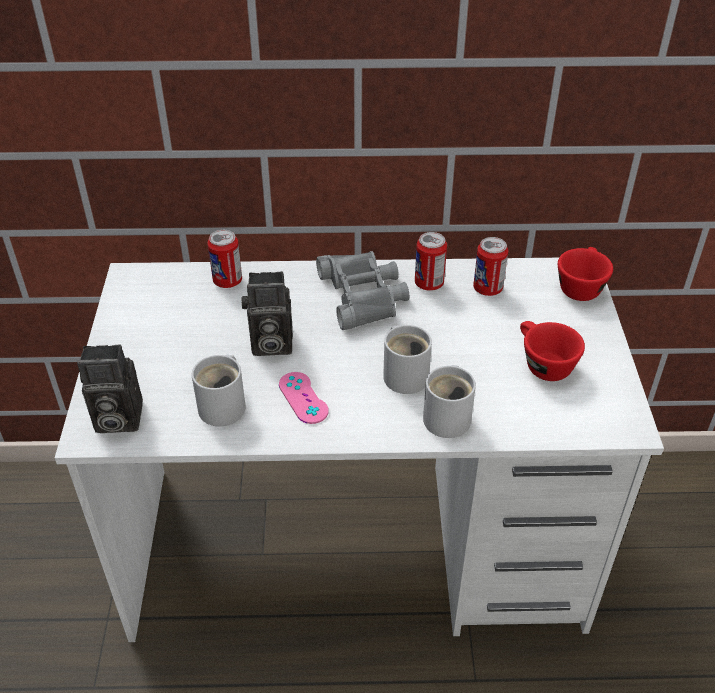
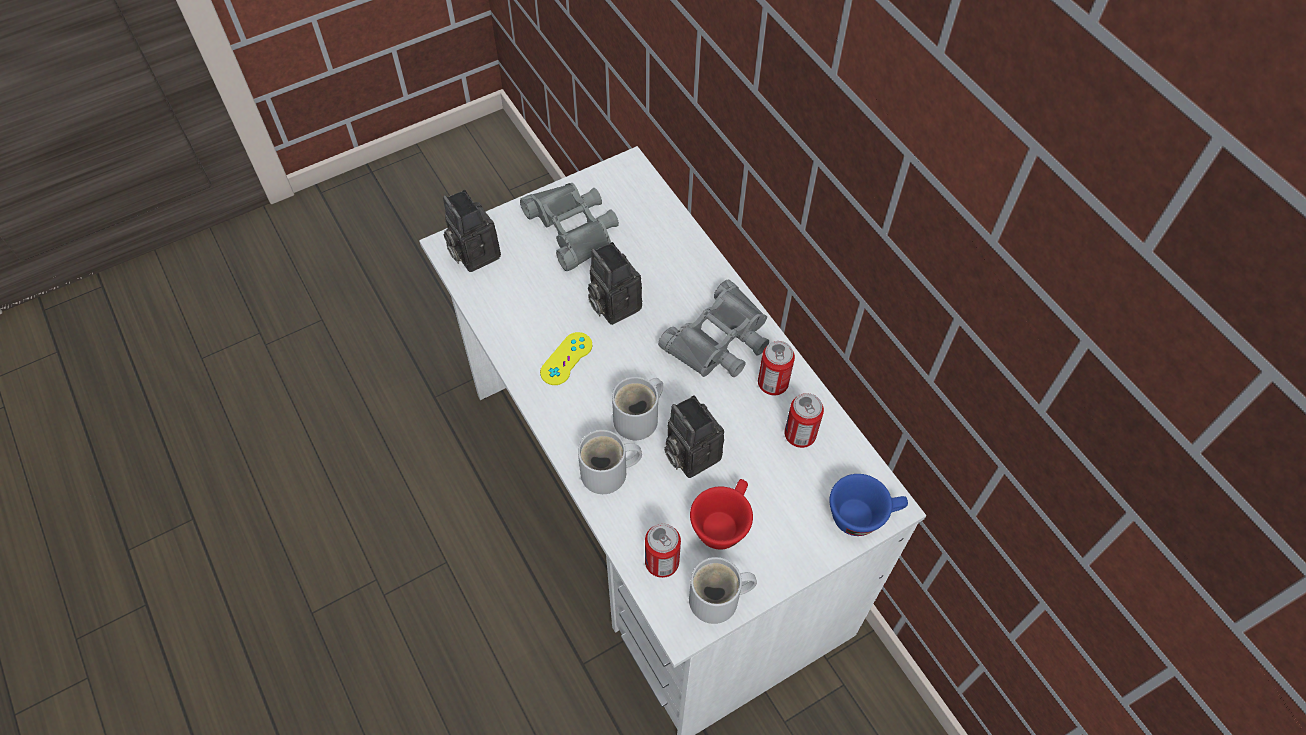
camera: 60 degrees right, 15 degrees up
(159, 336) = (574, 228): none -> grey binoculars
(225, 405) = (527, 312): white mug -> white mug (719, 600)
(227, 281) = (669, 234): can -> can (662, 562)
(303, 398) = (566, 359): pink game controller -> yellow game controller
(462, 357) = (689, 453): none -> camera
(580, 286) = (863, 515): red cup -> blue cup

